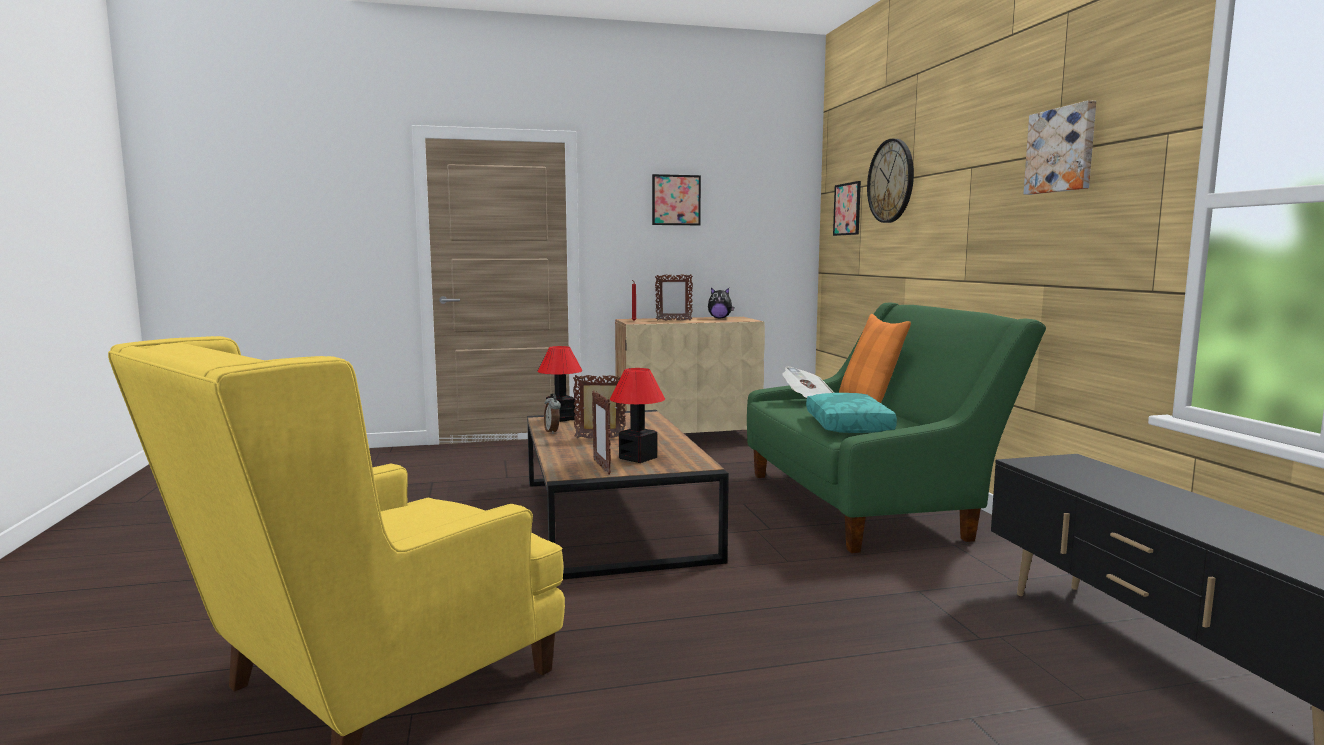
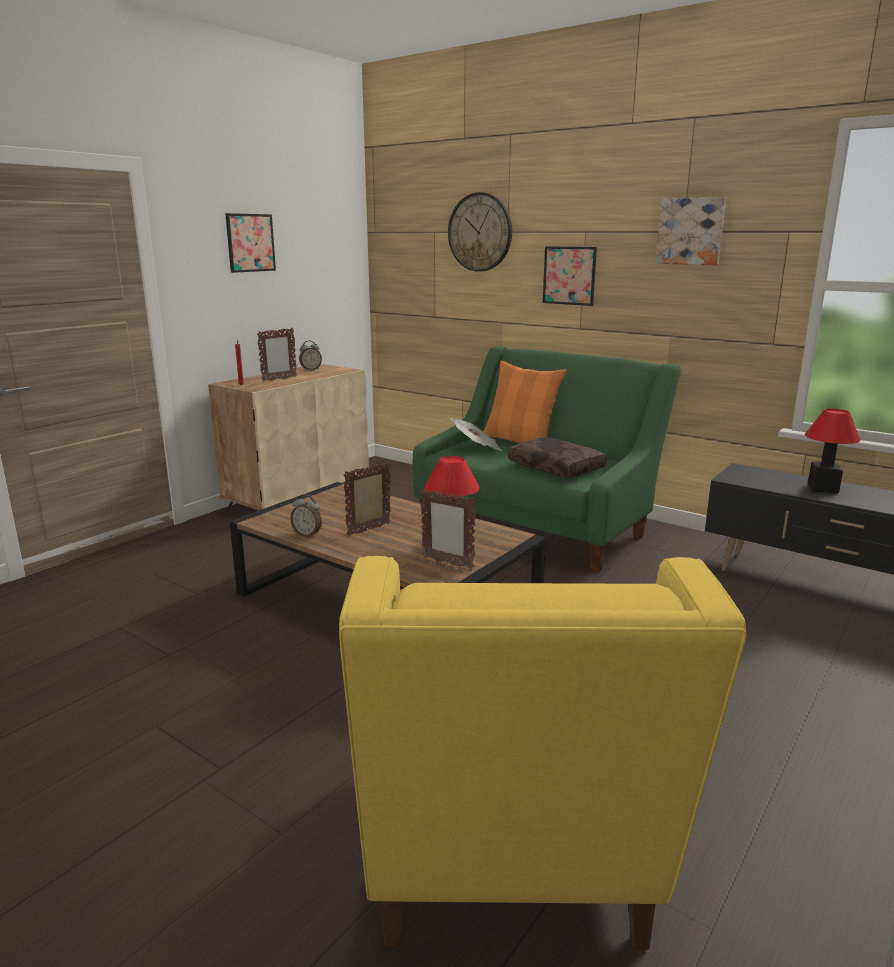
camera: 40 degrees left, 10 degrees up
(560, 419) = (276, 516): table lamp -> table lamp (822, 489)
(719, 318) = (310, 369): plush toy -> alarm clock
(847, 209) = (414, 252): picture -> picture (569, 275)
(850, 425) = (557, 468): turquoise pillow -> brown pillow

